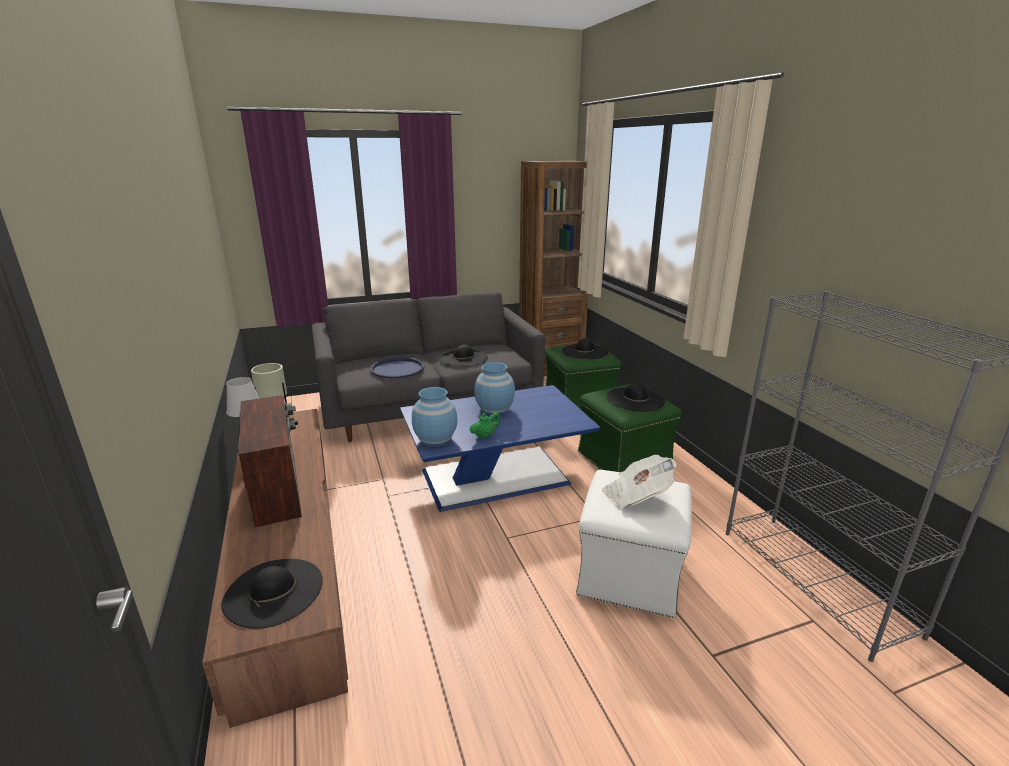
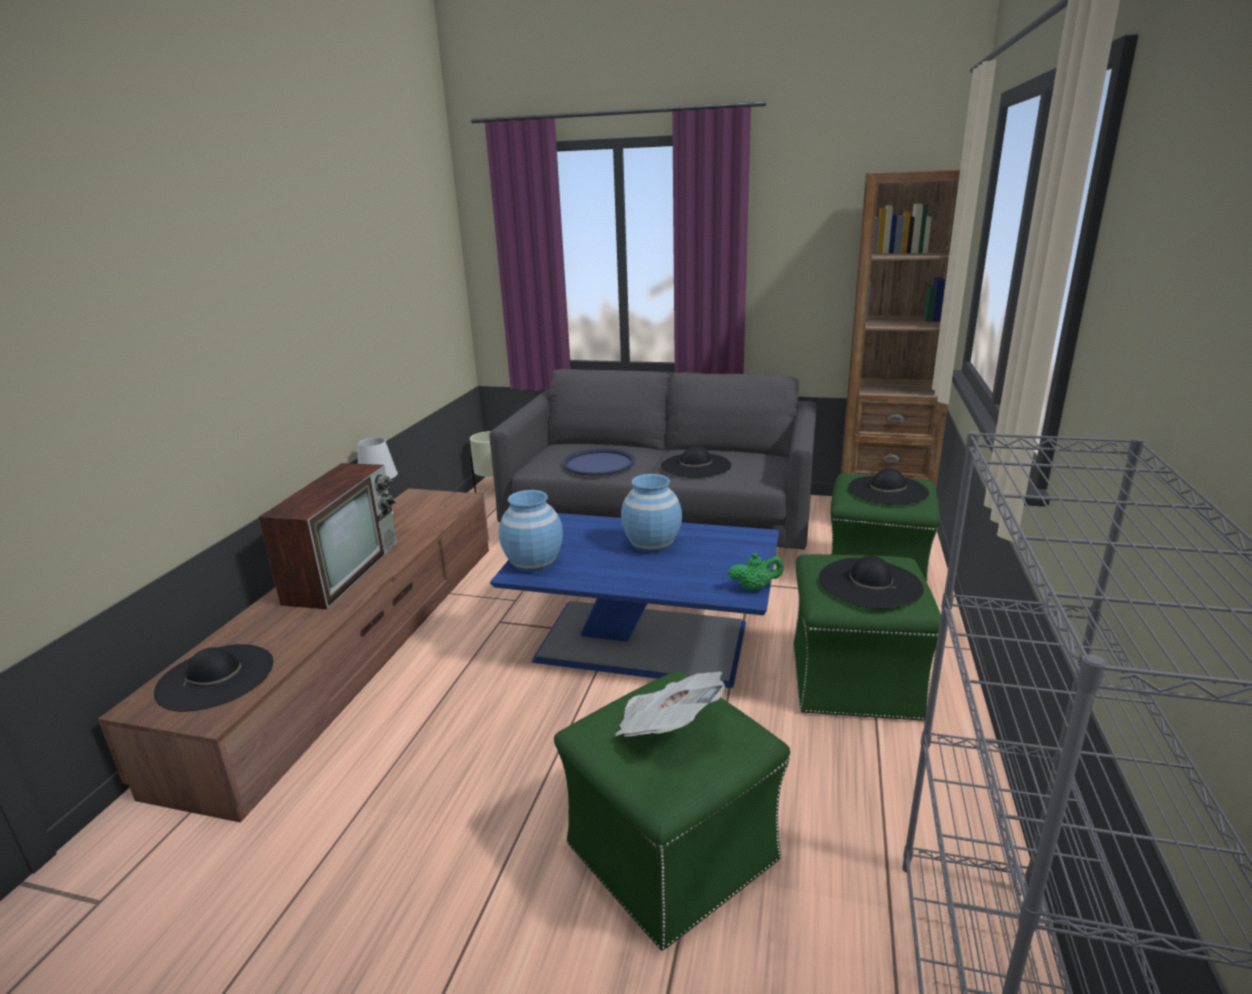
camera: 35 degrees right, 0 degrees up
(485, 436) = (594, 575): green teapot -> green teapot (755, 587)
(630, 575) = (670, 854): white ottoman -> green ottoman

